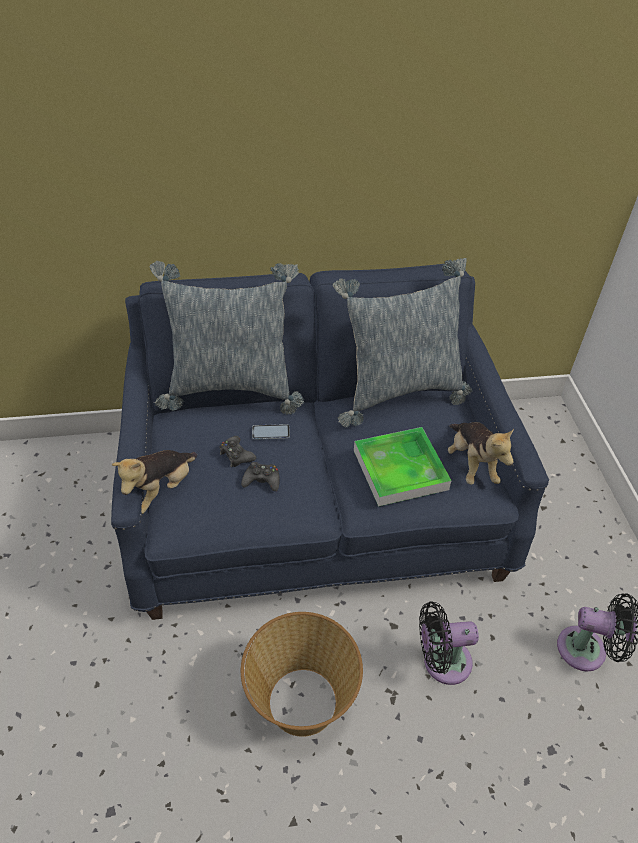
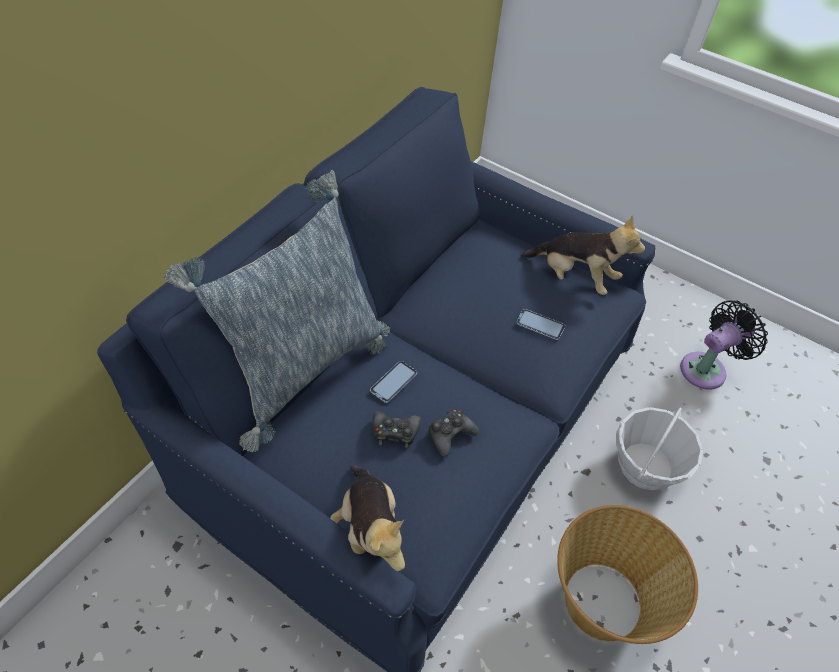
camera: 50 degrees left, 5 degrees up
(396, 398) = (446, 264): pillow -> none
(400, 469) = (540, 325): tray -> phone
(441, 661) = (645, 466): black fan -> basket

